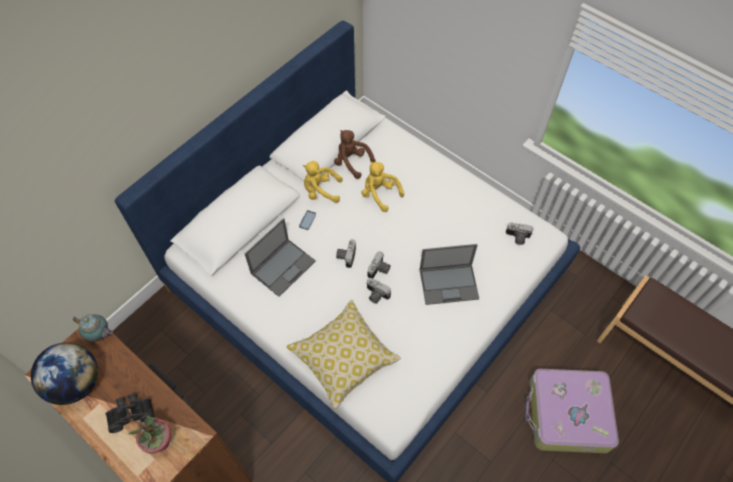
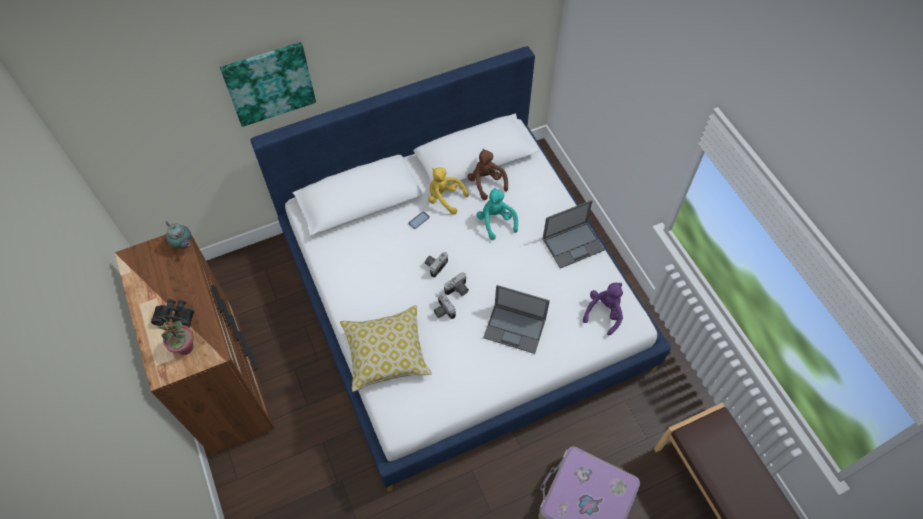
camera: 25 degrees right, 0 degrees up
(76, 383) = (147, 275): globe -> none
(120, 133) = (269, 83): none -> picture
(283, 266) = (376, 253): laptop -> laptop (573, 244)
(379, 194) = (496, 222): yellow plush toy -> turquoise plush toy
(517, 237) = (604, 313): camera -> purple plush toy

